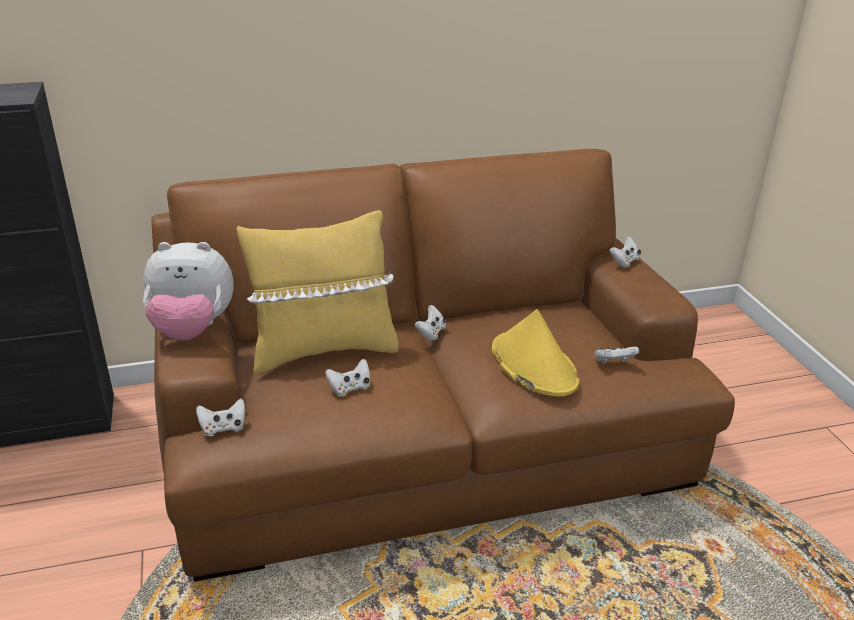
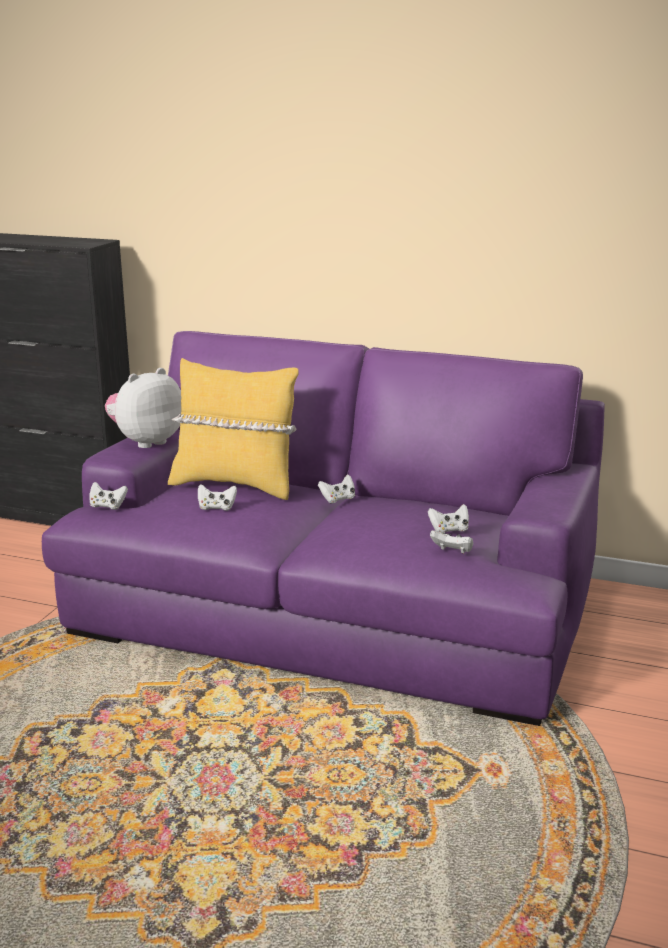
camera: 35 degrees right, 10 degrees down
(192, 330) = (146, 442): plush toy -> plush toy turned 105 degrees clockwise
(424, 435) = (334, 609): brown sofa -> purple sofa
(533, 365) = (378, 533): yellow hat -> none
(624, 262) = (561, 483): white game controller -> white game controller (449, 530)

